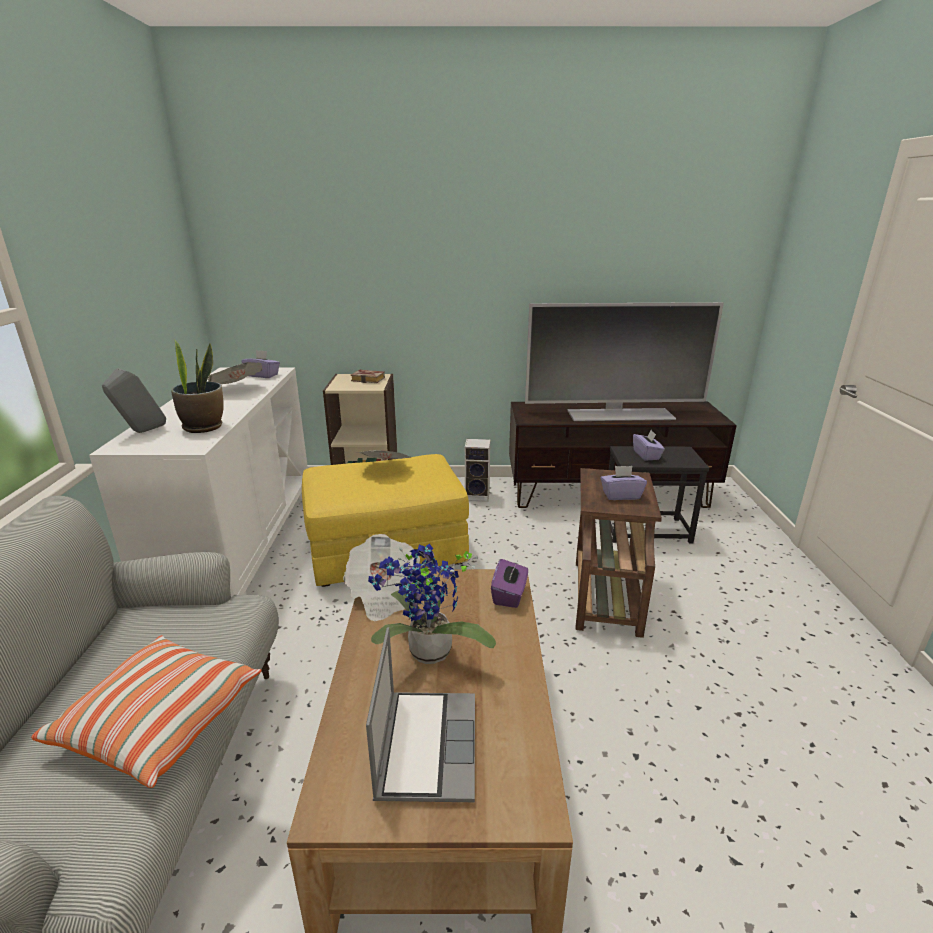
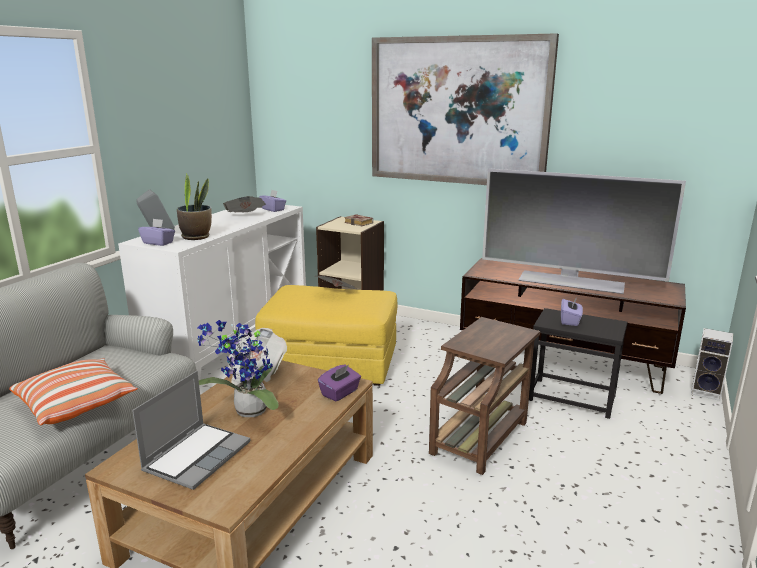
camera: 25 degrees right, 5 degrees down
(476, 240) = (458, 111): none -> picture
(478, 495) = (438, 339): speaker -> speaker (707, 392)
(621, 495) = (489, 342): purple tissue box -> purple tissue box (158, 243)

